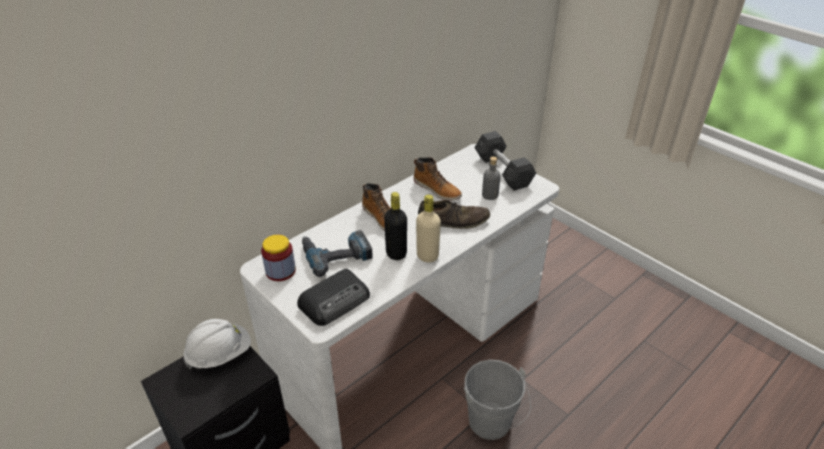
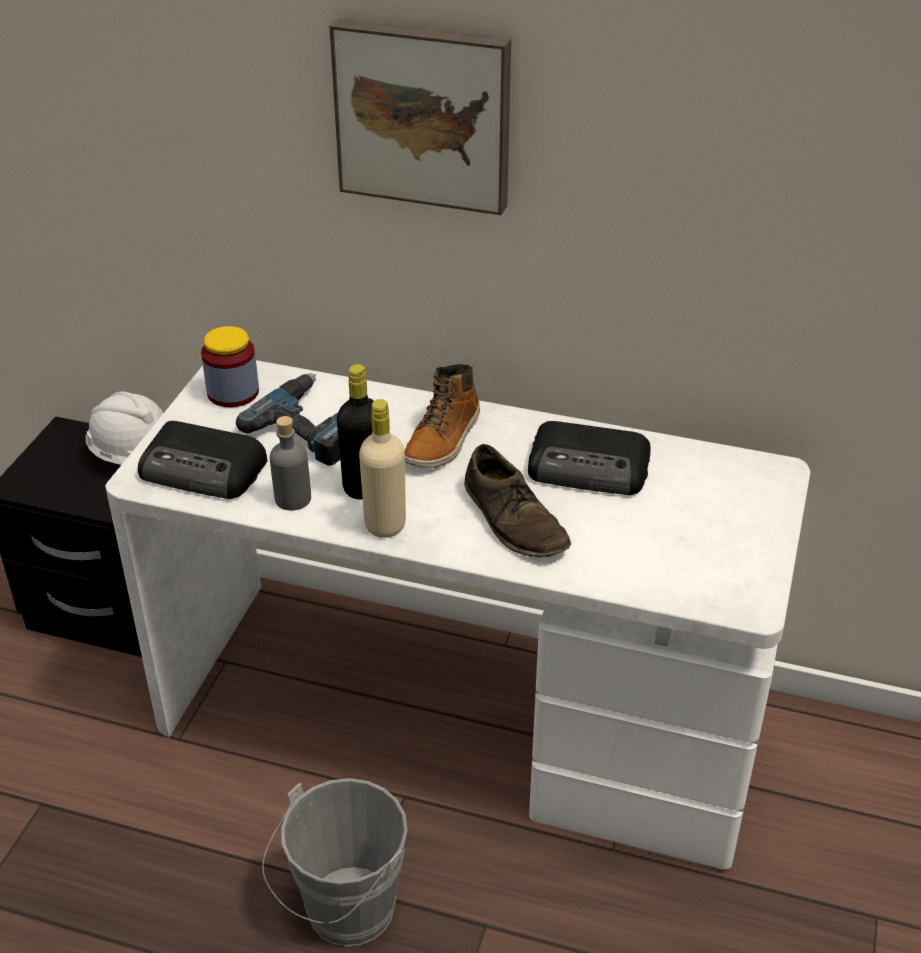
camera: 60 degrees right, 0 degrees up
(323, 72) = (424, 114): none -> picture
(437, 190) = (590, 468): boot -> radio
(490, 195) = (641, 540): grey bottle -> grey bottle (292, 499)
(503, 171) = (744, 531): grey dumbbell -> none

